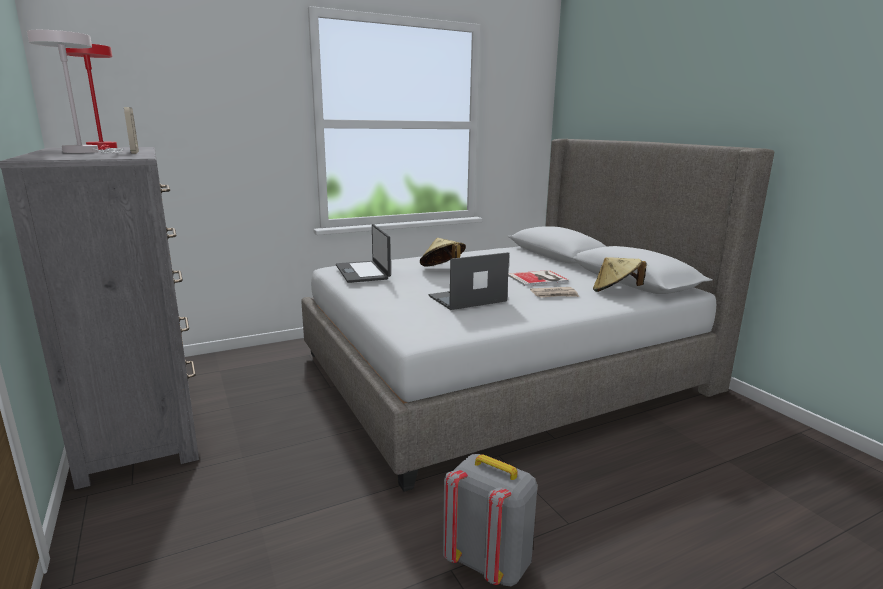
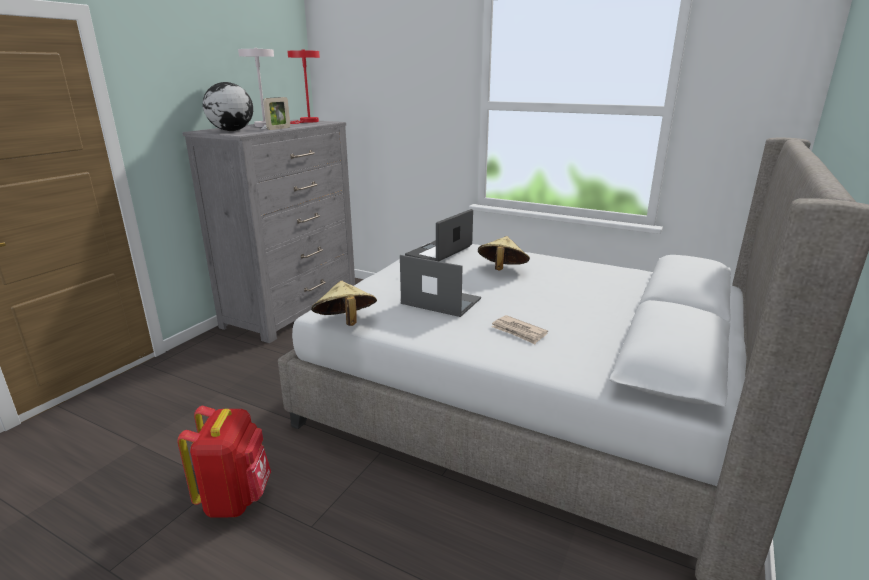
camera: 55 degrees right, 5 degrees up
(85, 156) = (231, 131): none -> globe
(489, 563) = (235, 498): grey backpack -> red backpack
(539, 278) = (560, 312): book -> none
(615, 291) = (594, 359): beige hat -> beige hat (345, 323)

